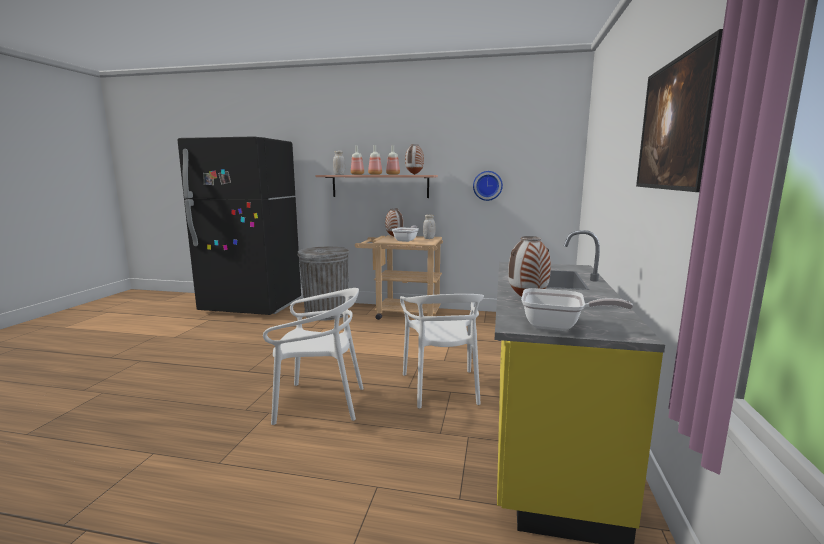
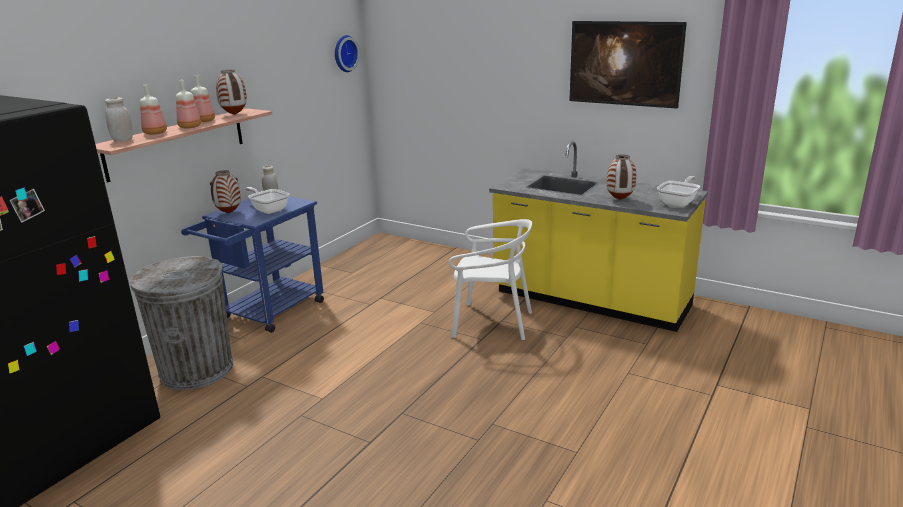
camera: 70 degrees left, 10 degrees up
(319, 403) = (488, 391): white chair -> none
(401, 313) = (267, 313): beige cart -> blue cart
(487, 185) = (298, 110): wall clock -> wall clock (344, 53)

